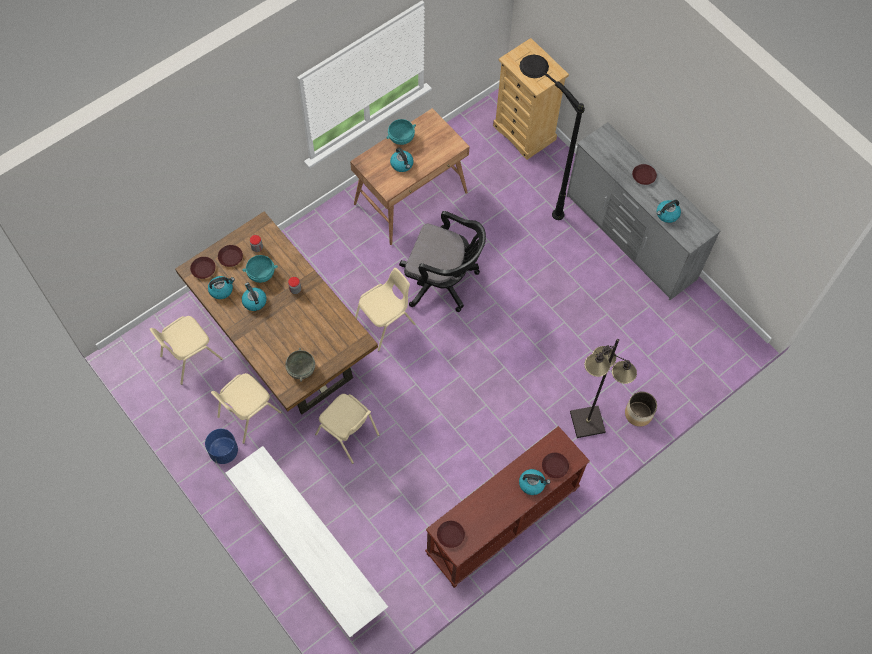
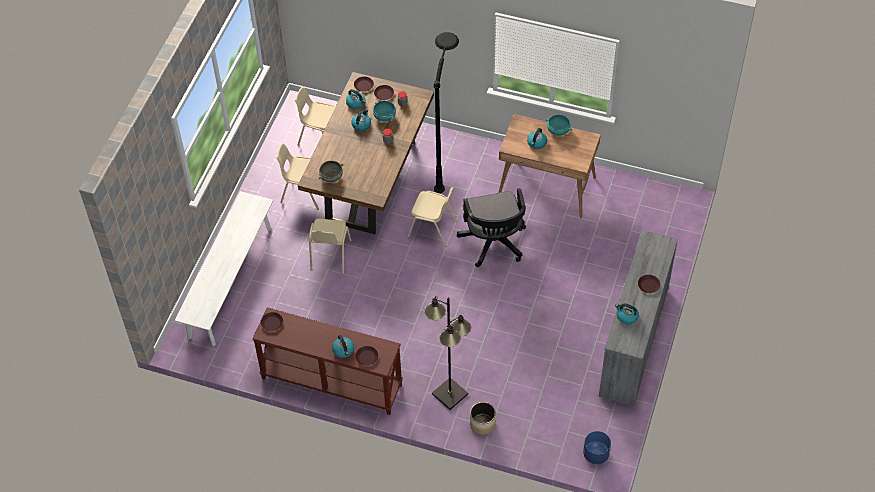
camera: 60 degrees right, 10 degrees down
(224, 452) = (267, 195): blue planter -> blue planter (596, 454)
(524, 133) = (667, 225): beige dresser -> none
(529, 191) = (617, 255): black floor lamp -> black floor lamp (446, 162)

